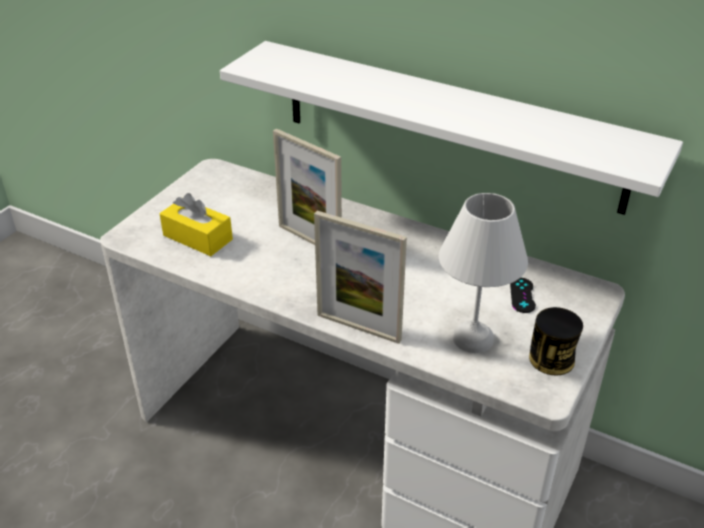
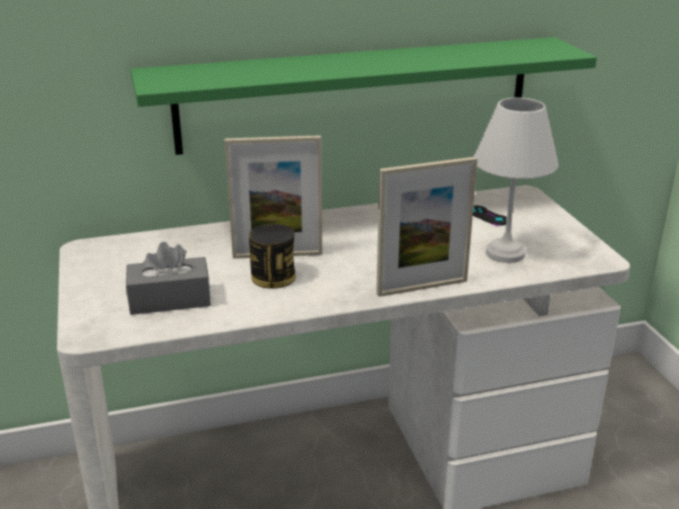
camera: 45 degrees left, 10 degrees down
(197, 237) = (170, 300): yellow tissue box -> grey tissue box
(449, 125) = (356, 94): white shelf -> green shelf
(551, 359) = (567, 239): can -> can (273, 277)

